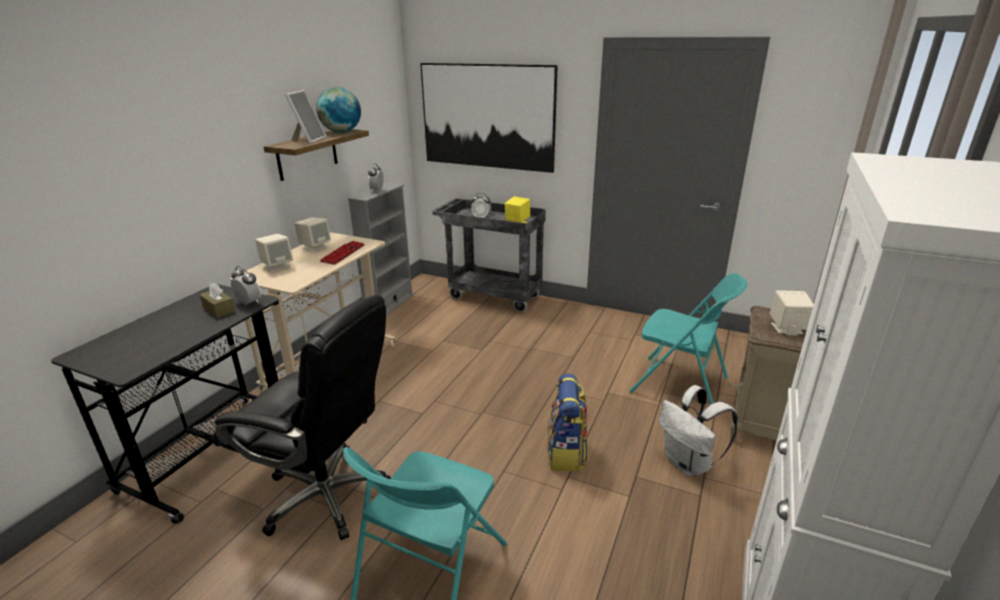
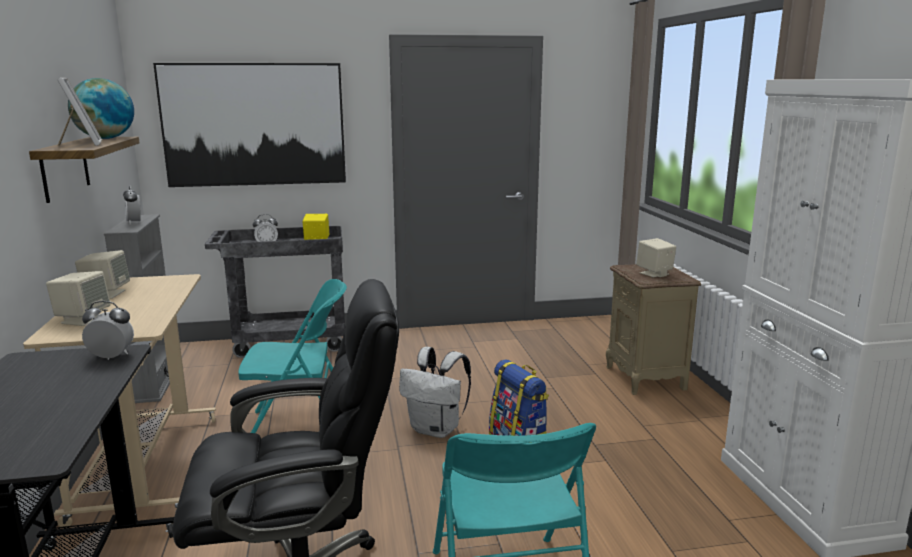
camera: 35 degrees left, 10 degrees down
(219, 309) = (73, 372): brown tissue box -> none
(343, 254) = (162, 292): keyboard -> none
(679, 385) = (552, 368): turquoise chair -> turquoise chair (300, 430)
(689, 464) = (622, 420): white backpack -> white backpack (436, 429)

